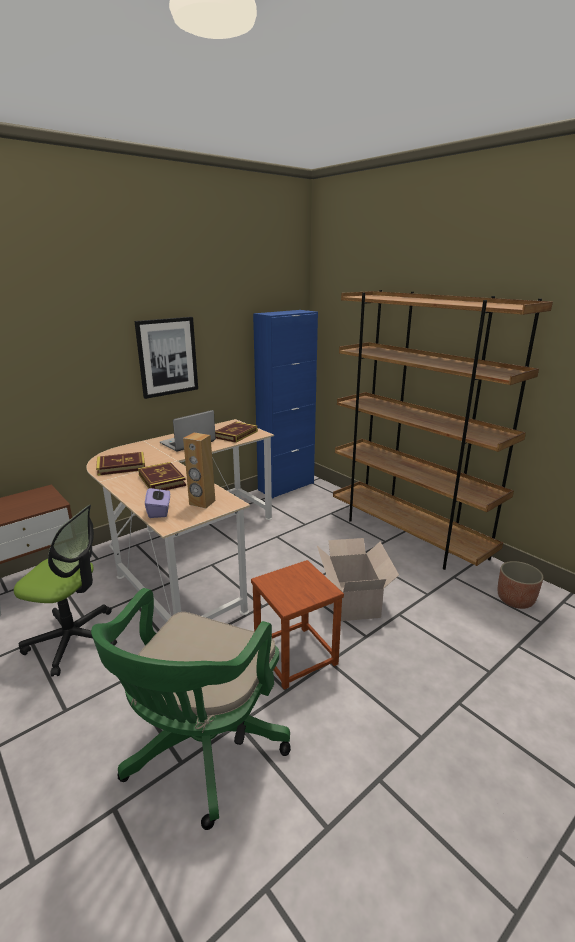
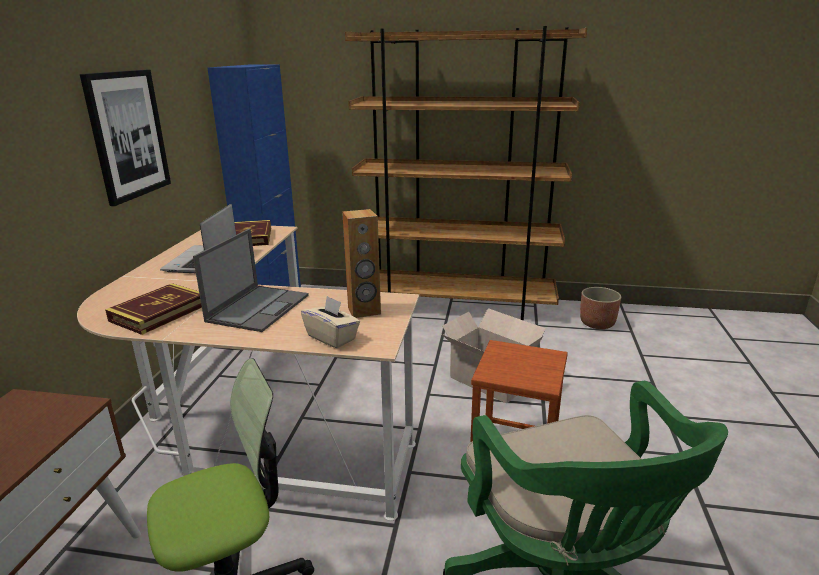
camera: 40 degrees left, 0 degrees up
(159, 511) = (332, 337): purple tissue box -> beige tissue box
(162, 480) = (259, 307): book -> laptop

